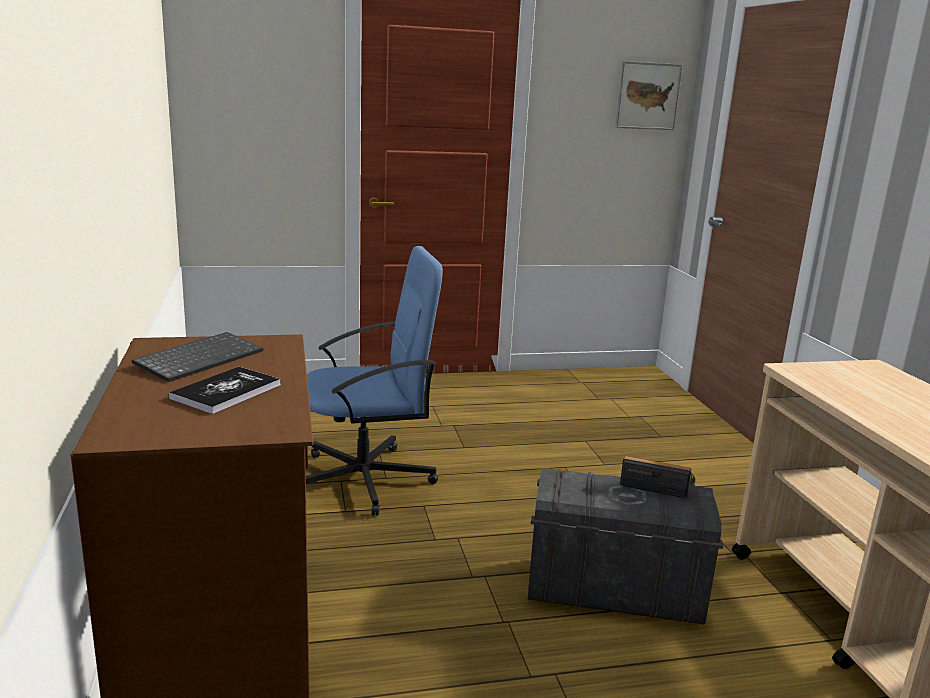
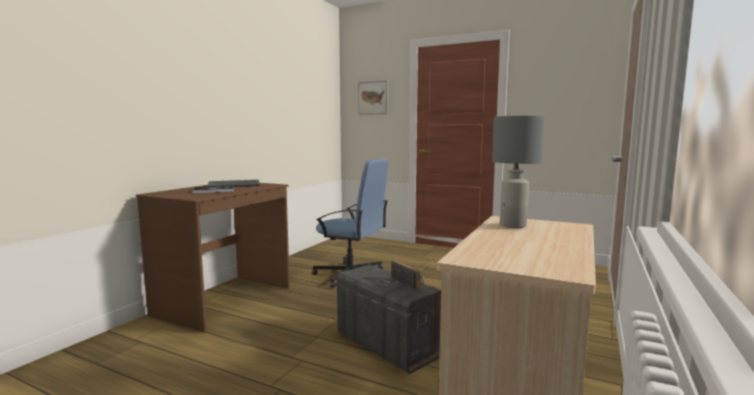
camera: 40 degrees right, 10 degrees down
(648, 96) = (588, 84): picture -> picture (373, 98)
(836, 383) = (513, 225): none -> grey table lamp

